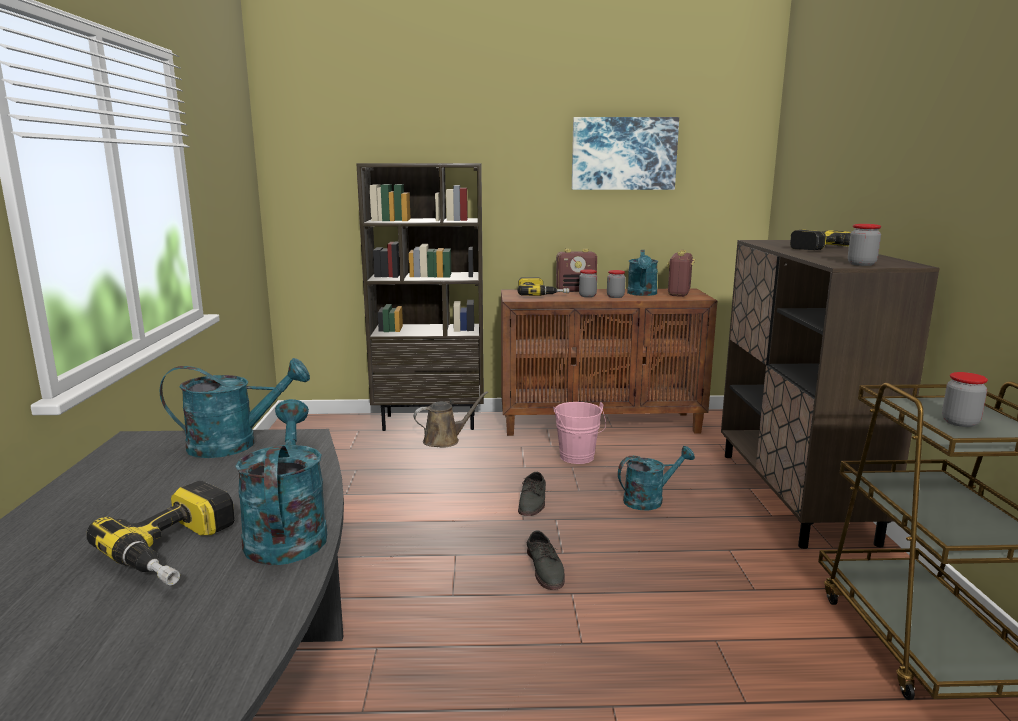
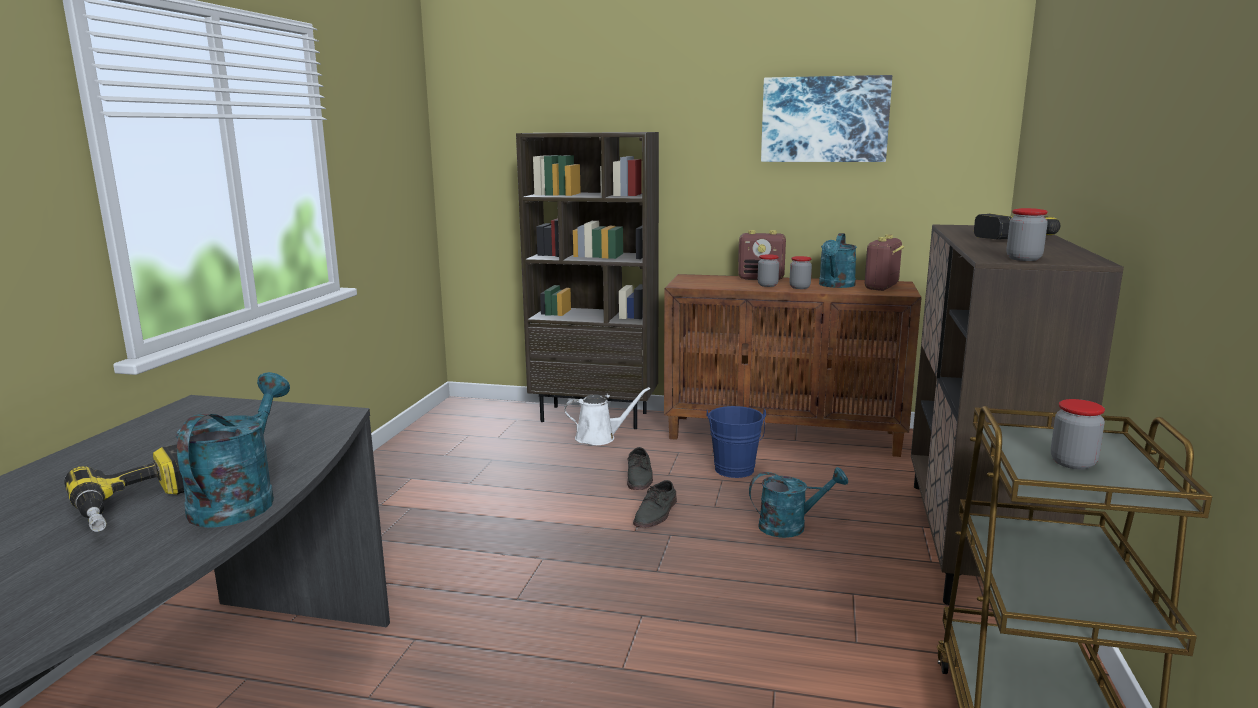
camera: 15 degrees right, 0 degrees up
(235, 444) = (273, 415): turquoise watering can -> none
(445, 440) = (599, 437): brown watering can -> white watering can
(541, 294) = (716, 281): power drill -> none
(545, 569) = (629, 585): grey shoe -> grey shoe (639, 477)
(578, 458) = (735, 471): pink bucket -> blue bucket

